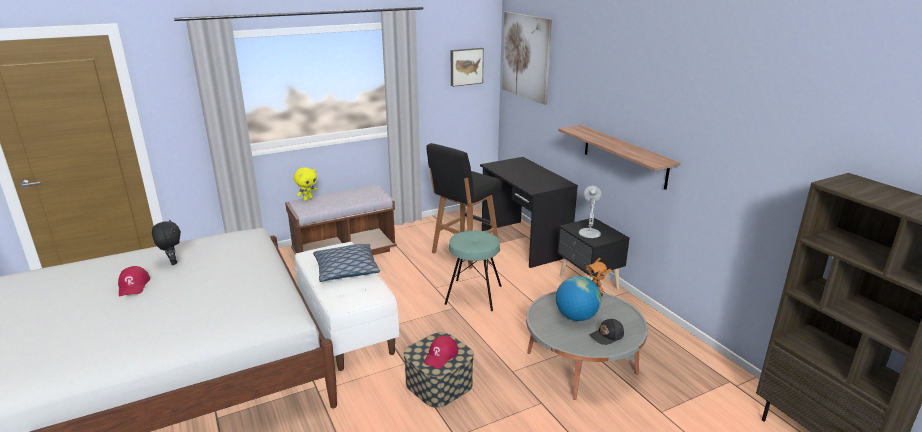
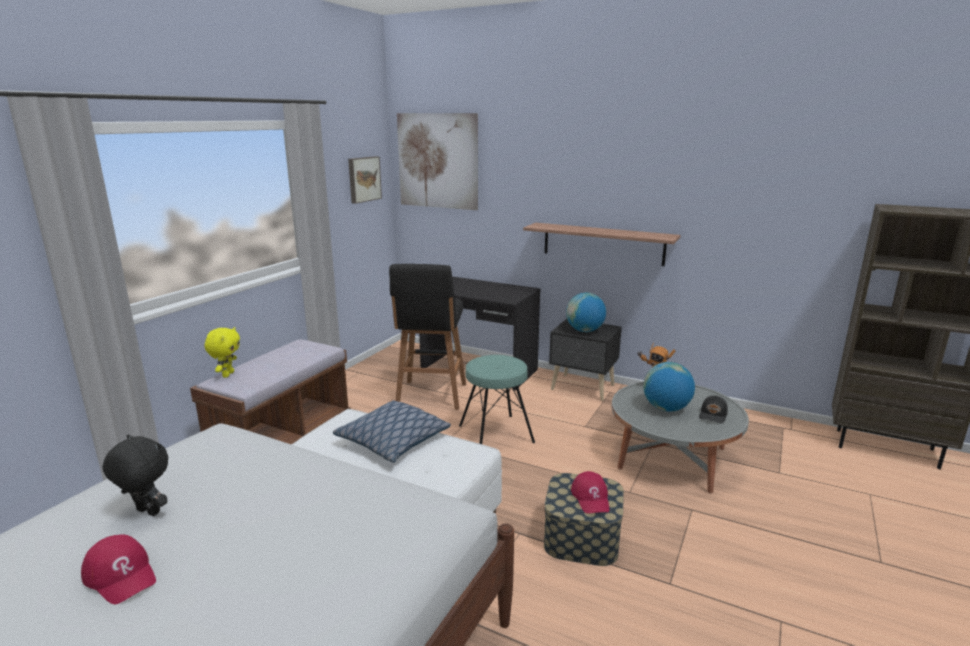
camera: 35 degrees left, 5 degrees down
(589, 232) = (584, 331): white table lamp -> globe

